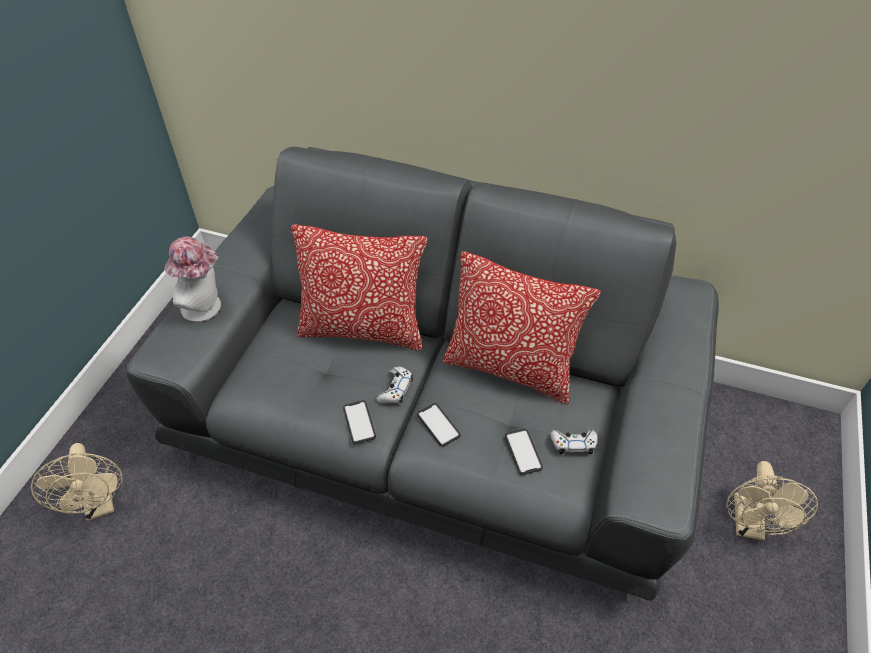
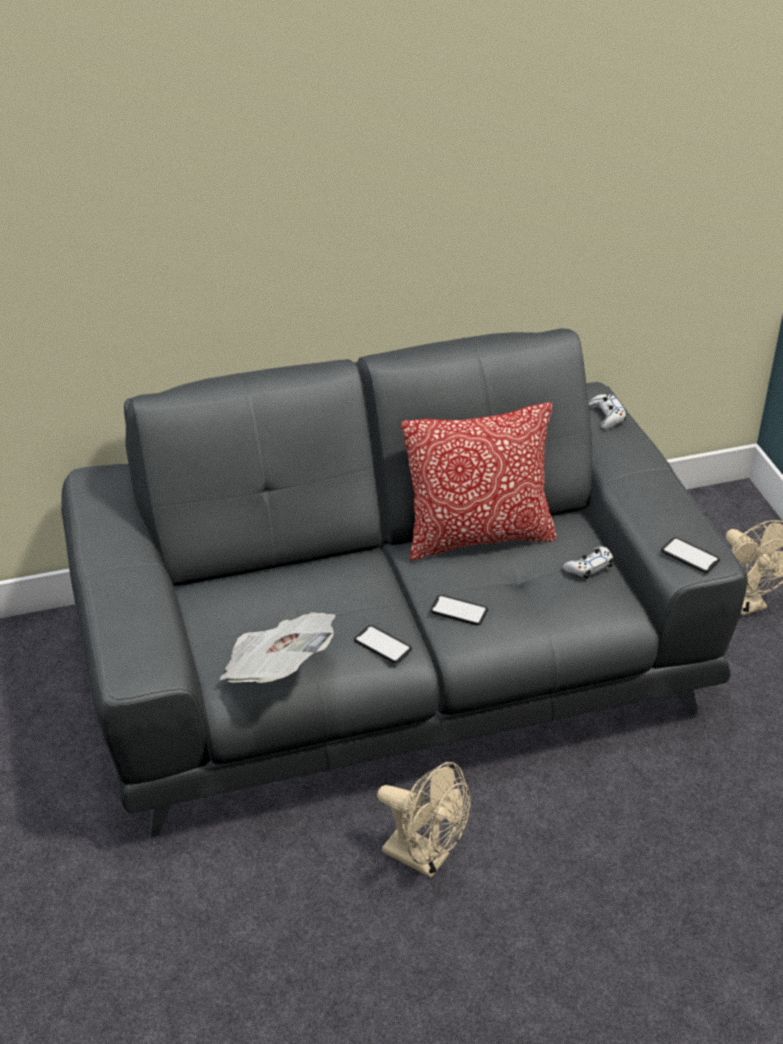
camera: 35 degrees left, 10 degrees down
(100, 504) = (88, 933): beige fan -> beige fan (425, 858)
(206, 308) = (137, 610): hat -> none
(274, 401) = (278, 670): none -> newspaper
(363, 329) = (301, 570): pillow -> none
(395, 389) = (388, 603): white game controller -> white game controller (607, 416)
(523, 452) = (553, 594): phone -> phone (690, 556)

